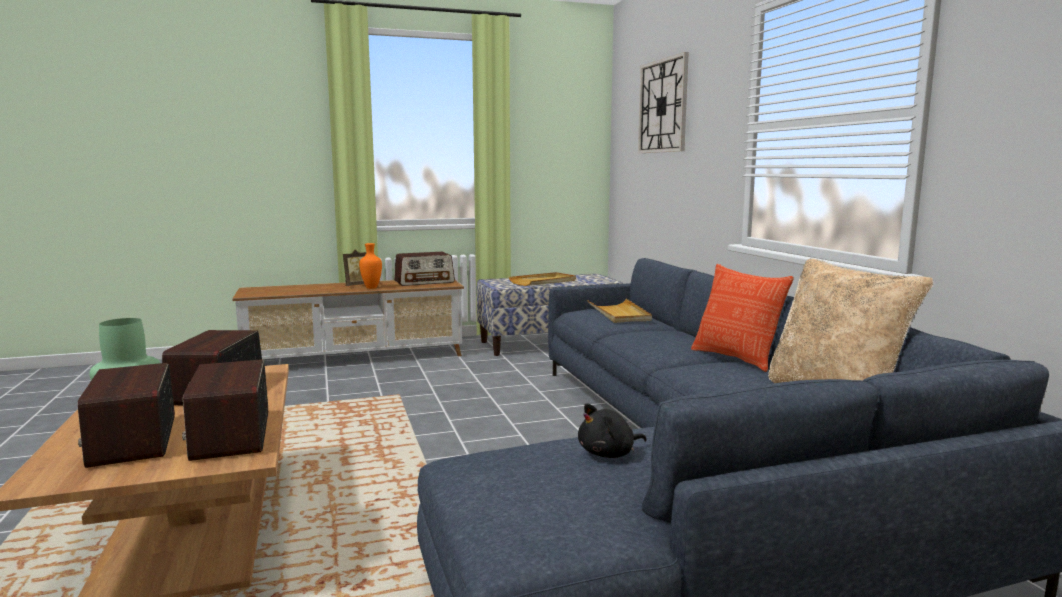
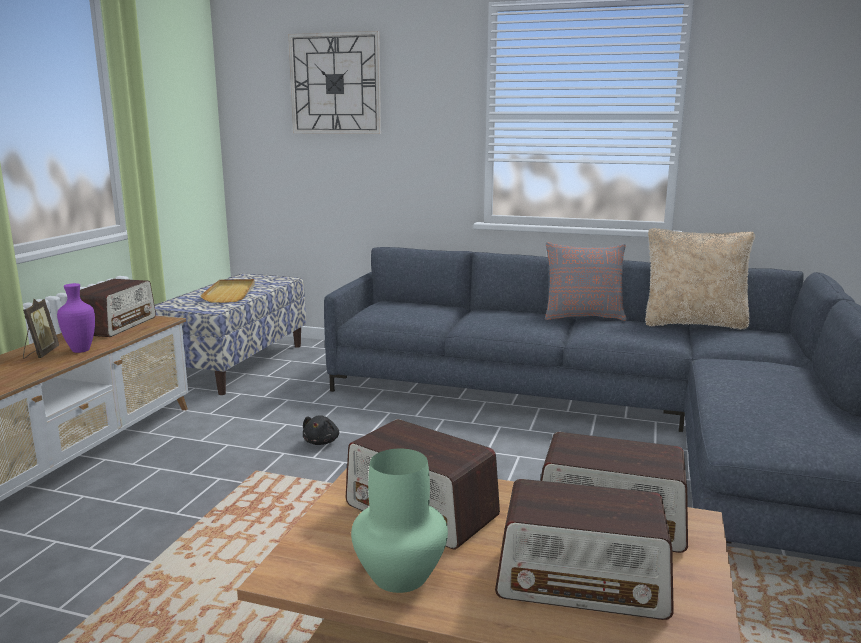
camera: 55 degrees left, 5 degrees up
(371, 288) = (79, 351): orange vase -> purple vase
(609, 454) = (765, 397): black plush toy -> black plush toy (322, 442)
(619, 314) = (407, 307): beige tray -> none
(736, 359) = (583, 318): orange pillow -> grey pillow

